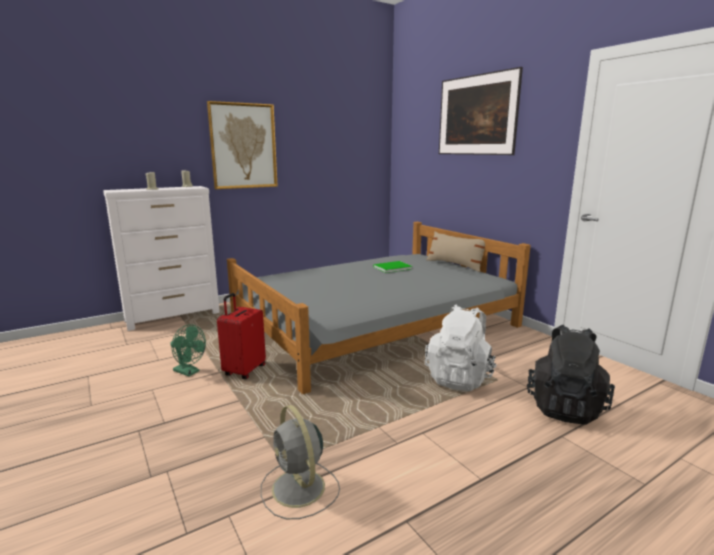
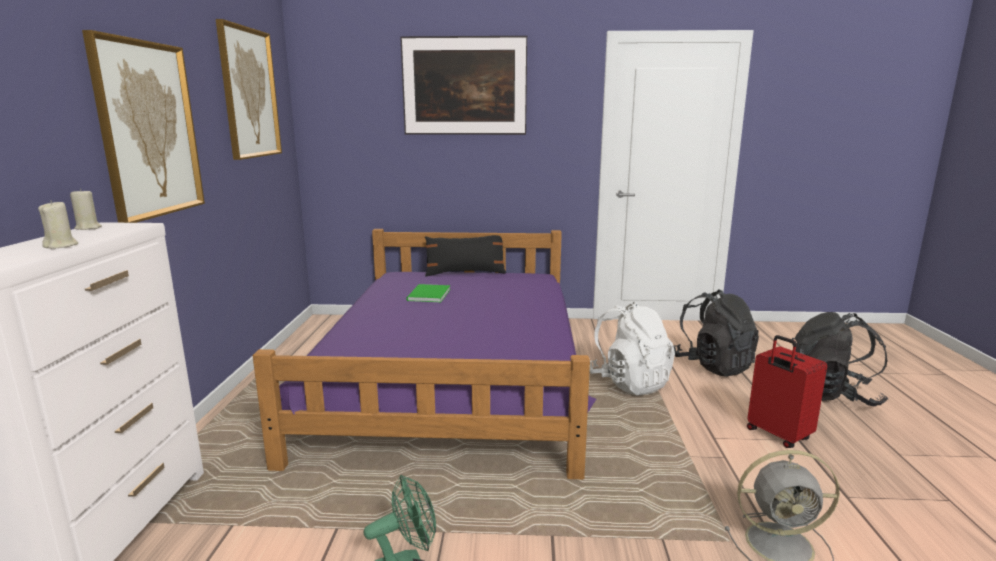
camera: 55 degrees left, 0 degrees up
(244, 371) = (466, 507): red suitcase -> red suitcase (777, 435)
(339, 127) = (249, 93): none -> picture
(374, 325) = (453, 375): grey bed -> purple bed
(455, 265) = (465, 273): beige pillow -> black pillow
(625, 491) = (830, 395): none -> black backpack

